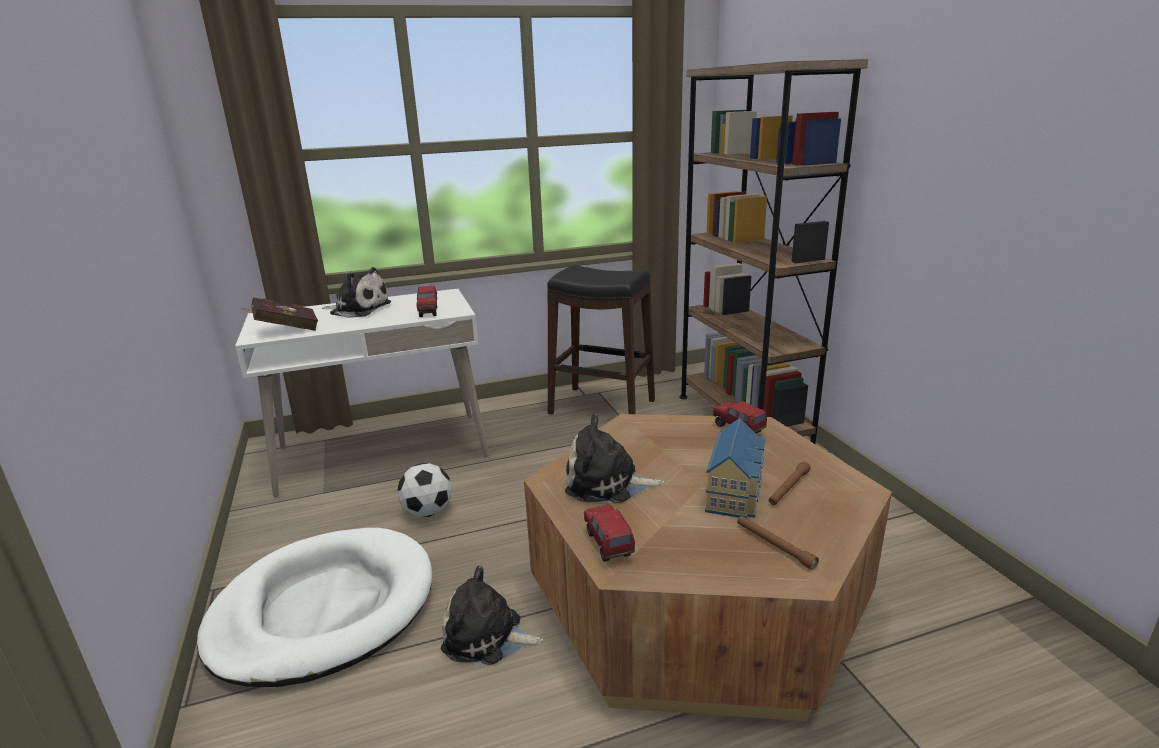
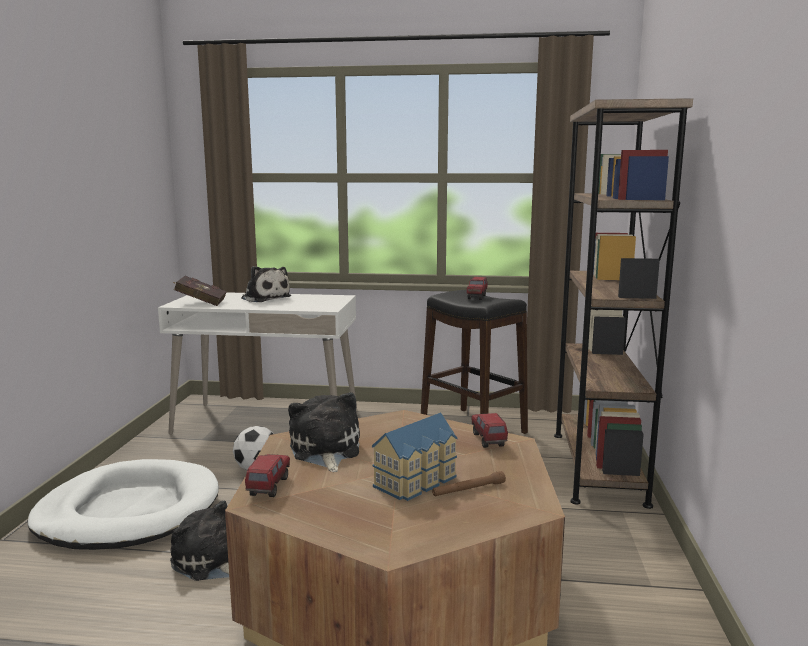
camera: 25 degrees right, 10 degrees down
(428, 312) = (308, 306): toy truck -> toy truck (477, 297)
(607, 483) = (325, 450): plush toy -> plush toy turned 45 degrees clockwise
(774, 546) = (394, 523): brown flashlight -> none

